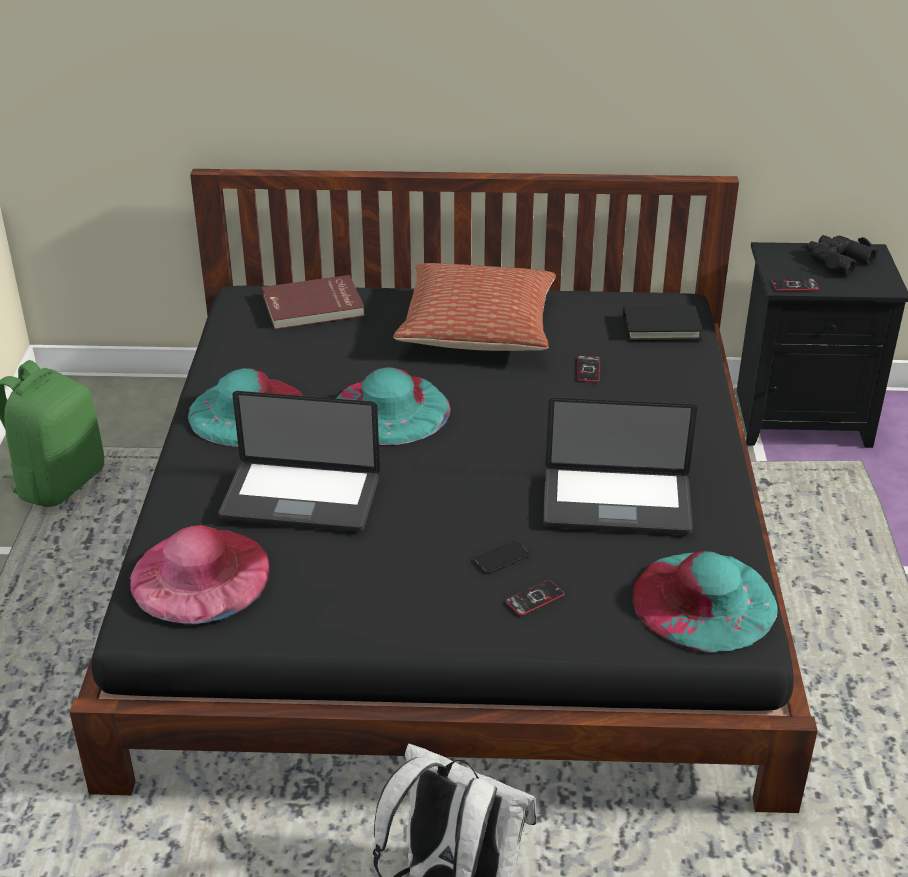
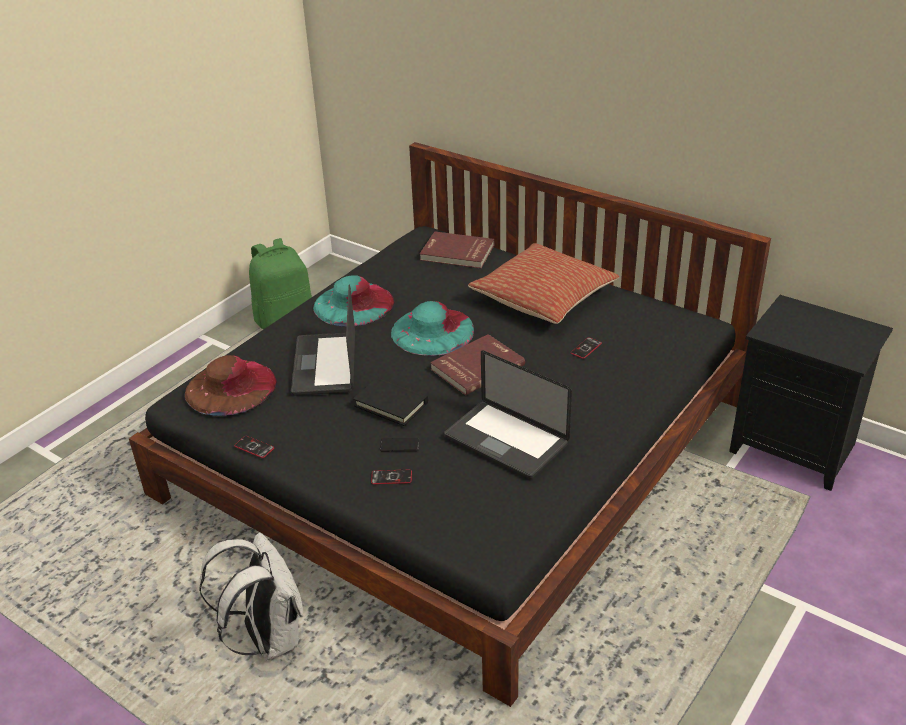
camera: 35 degrees right, 0 degrees up
(201, 574) = (230, 387): pink hat -> brown hat
(300, 499) = (325, 365): laptop -> laptop turned 45 degrees clockwise
(490, 433) = (476, 367): none -> red book
(661, 327) = (669, 337): black book -> black book (391, 404)
(704, 601) = (492, 525): turquoise hat -> none
(794, 286) = (775, 335): phone -> phone (254, 447)
(837, 260) = (834, 327): black binoculars -> none

